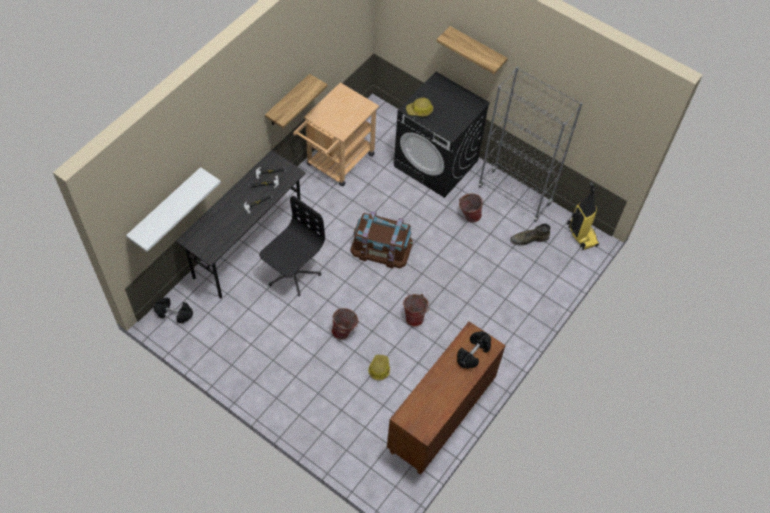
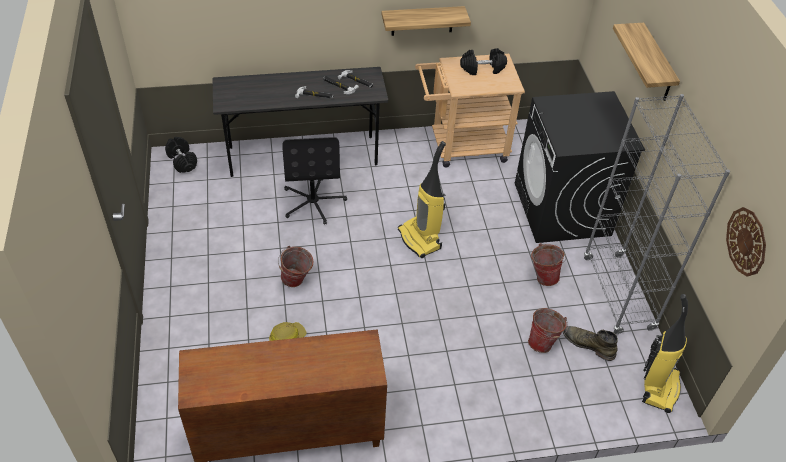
camera: 45 degrees right, 10 degrees down
(166, 207) = (208, 24): white shelf -> none
(293, 273) = (313, 201): black office chair -> black office chair turned 90 degrees clockwise
(381, 247) = (420, 239): brown storage box -> vacuum cleaner
(415, 316) = (378, 321): bucket -> bucket (543, 342)
(420, 110) = (555, 111): hard hat -> none
(473, 353) = (341, 363): black dumbbell -> black dumbbell (482, 69)
(611, 135) = (746, 241): none -> wall clock

